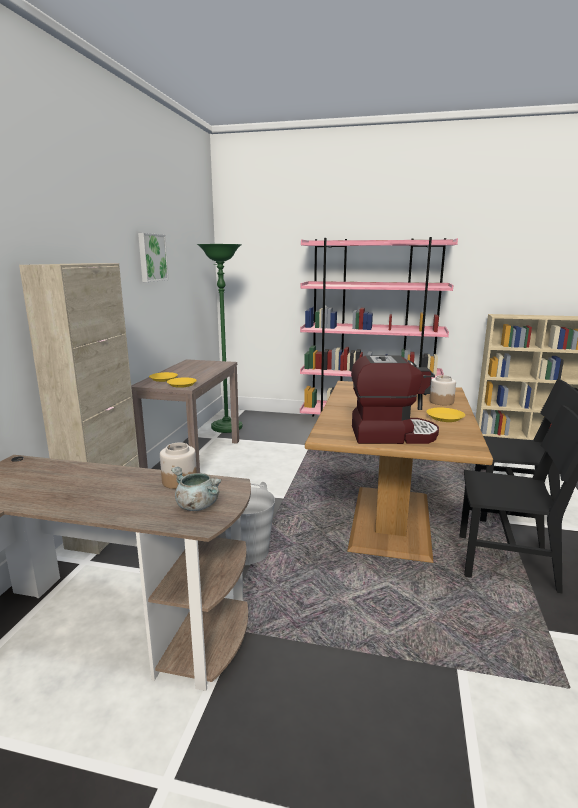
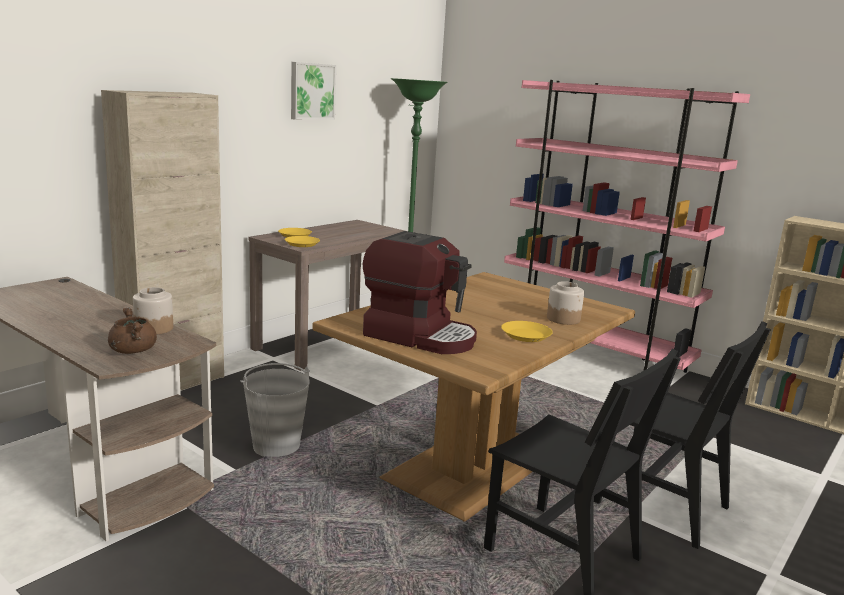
camera: 25 degrees right, 0 degrees up
(196, 506) = (132, 350): grey cooking pot -> brown cooking pot

